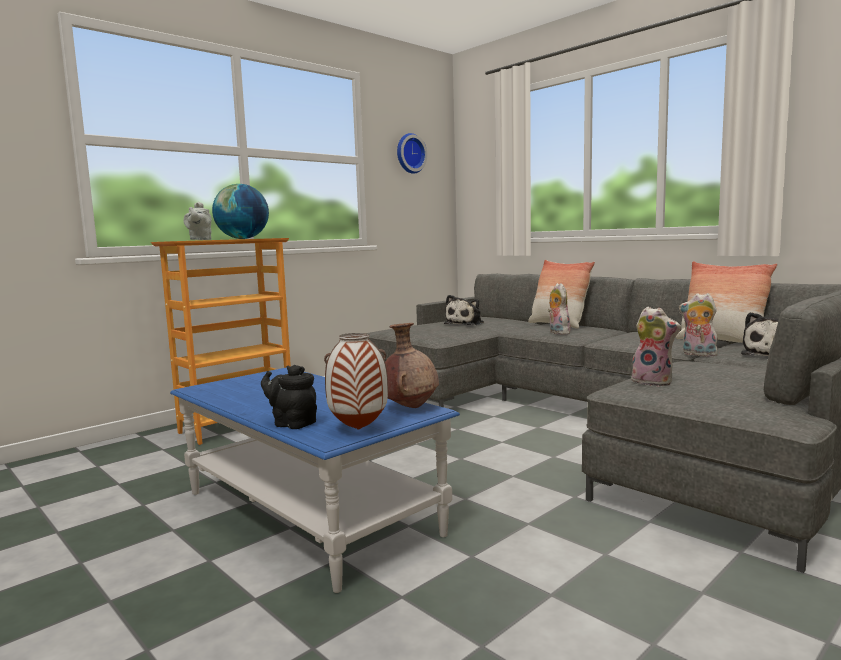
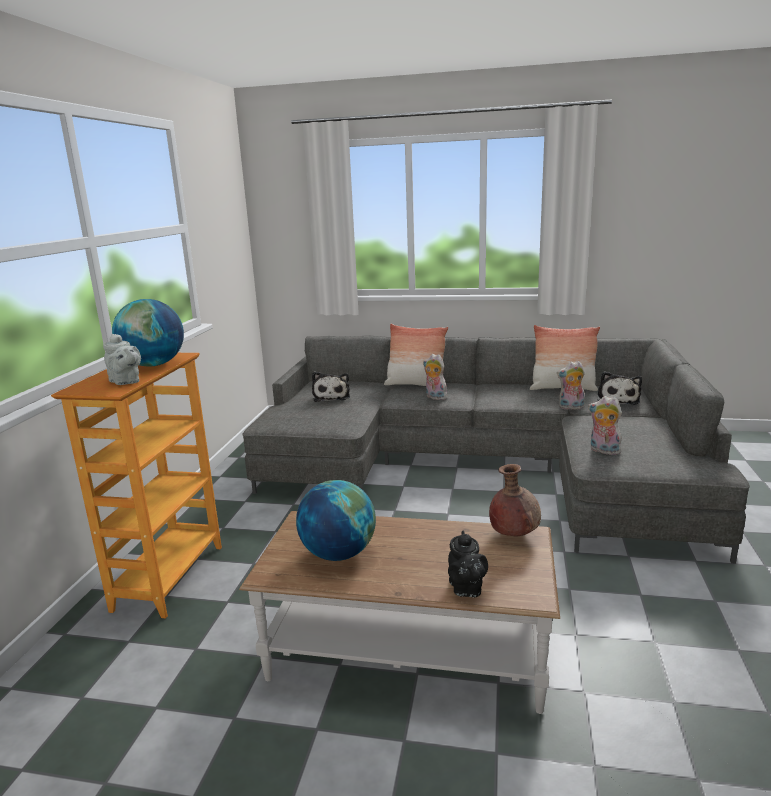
camera: 35 degrees left, 10 degrees up
(259, 389) = (338, 554): none -> globe
(292, 423) = (466, 589): black teapot -> black teapot turned 90 degrees counterclockwise
(308, 512) = (408, 650): blue coffee table -> brown coffee table
(358, 429) = (529, 576): vase -> none
(409, 153) = (218, 211): wall clock -> none
(653, 382) = (603, 451): plush toy -> plush toy turned 150 degrees counterclockwise

